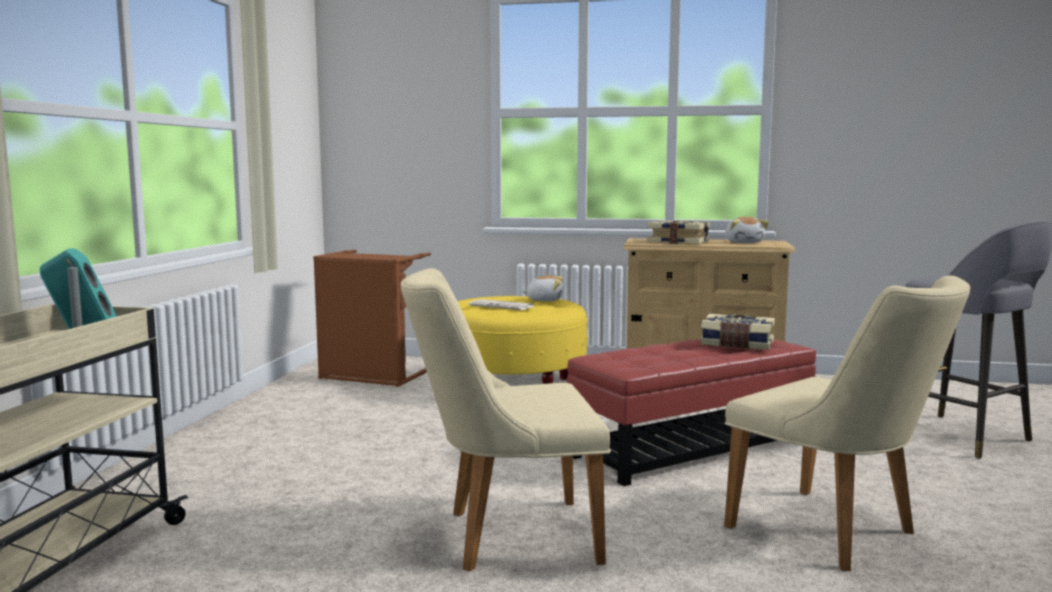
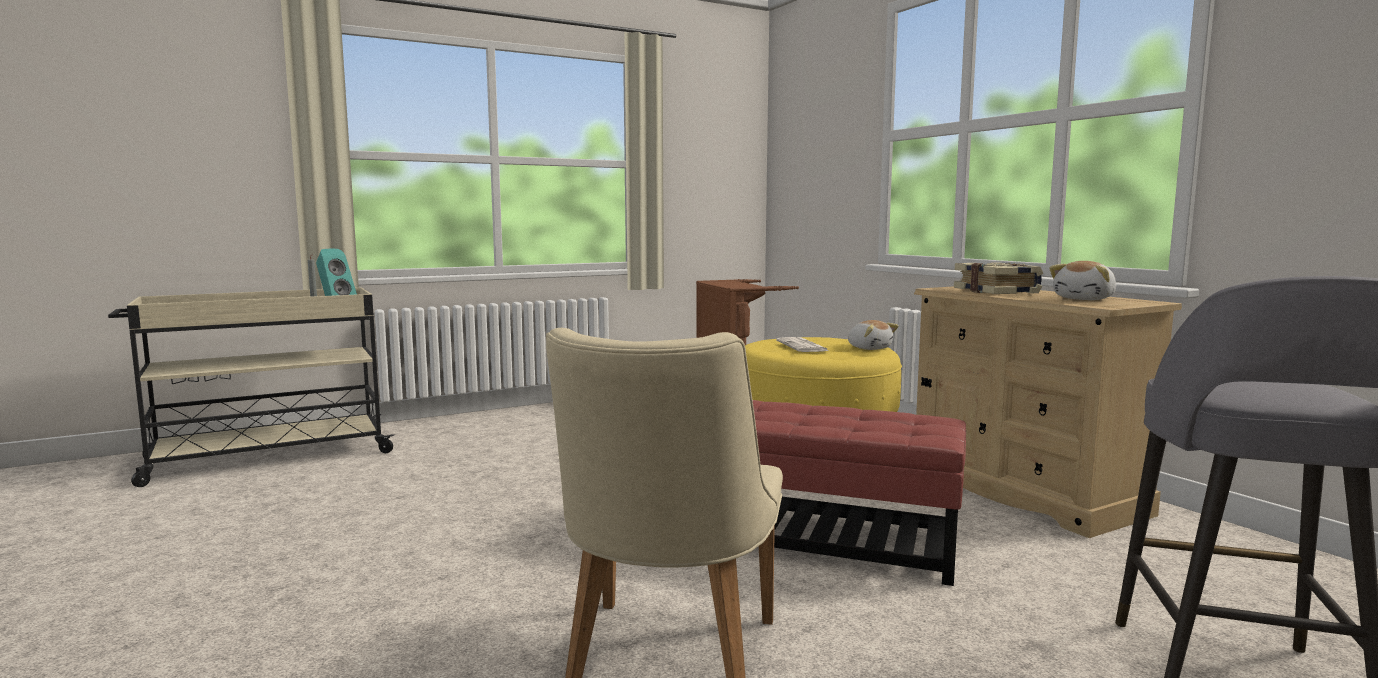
camera: 50 degrees right, 0 degrees up
(506, 536) = (471, 531): beige chair -> none
(737, 344) = (868, 422): book -> none

